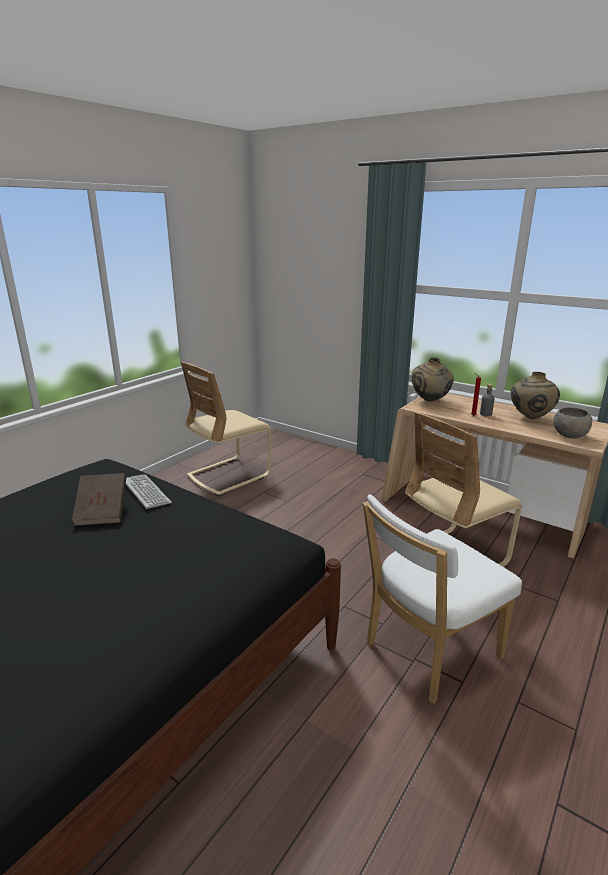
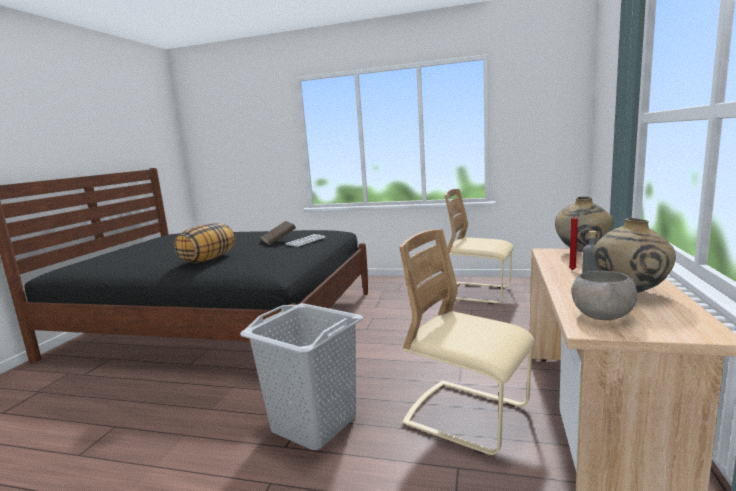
camera: 70 degrees right, 10 degrees down
(128, 593) = (208, 259): none -> pillow
(427, 652) = (314, 423): white chair -> grey laundry basket

